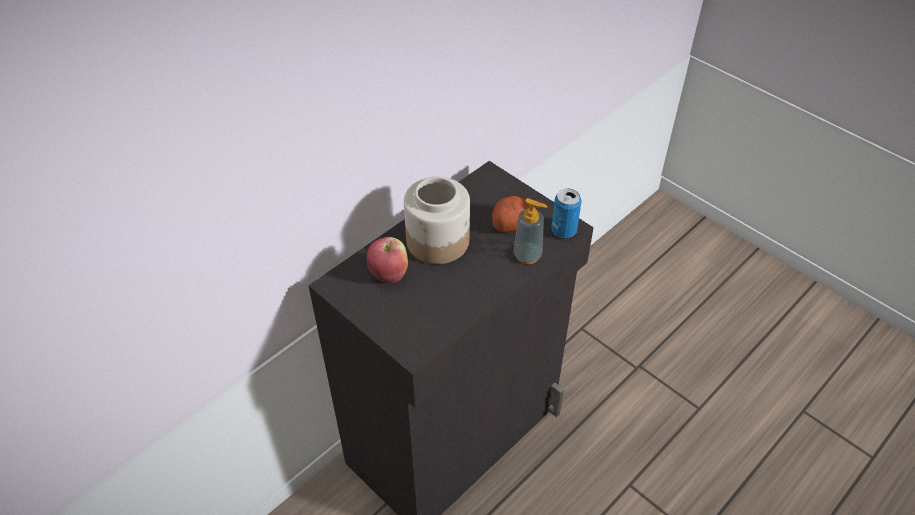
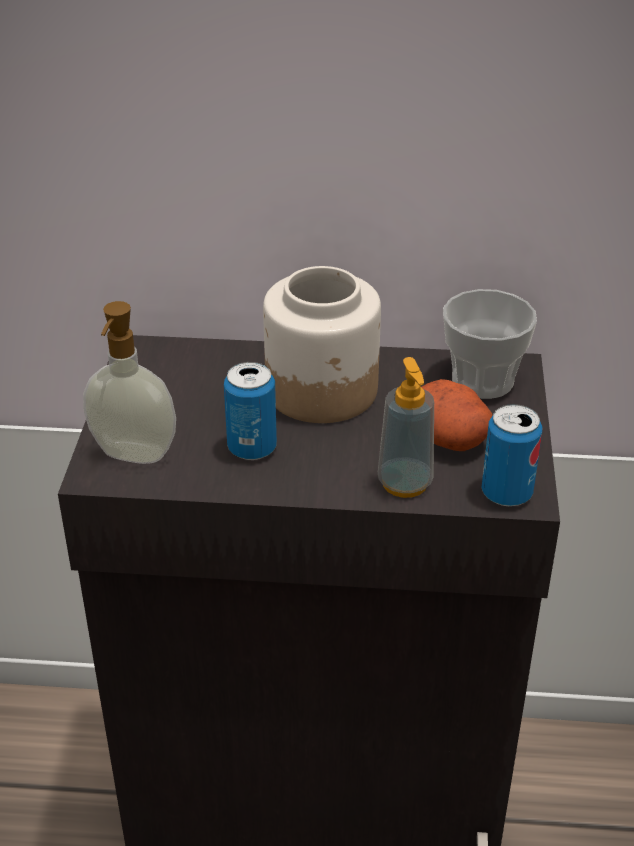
camera: 50 degrees right, 10 degrees down
(389, 274) = (210, 382): apple -> none
(414, 332) = (133, 455): none -> soap dispenser
(453, 288) = (252, 448): none -> can
(488, 189) = (482, 381): none -> cup

